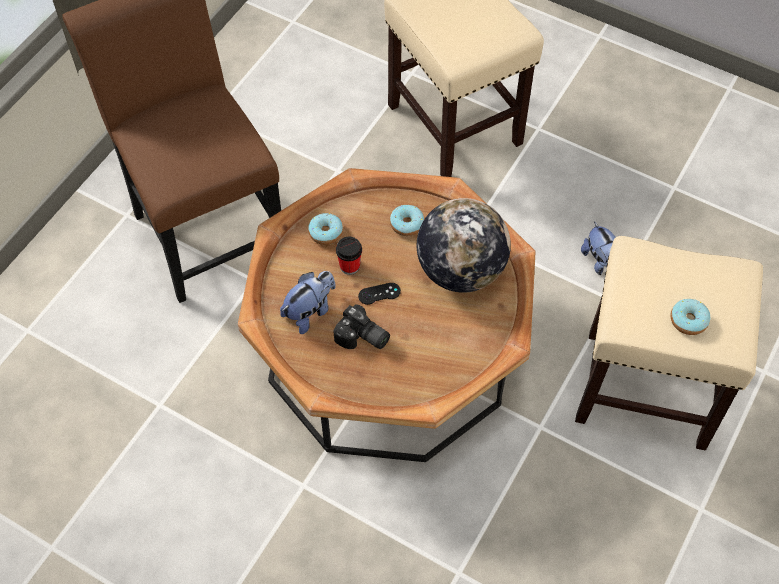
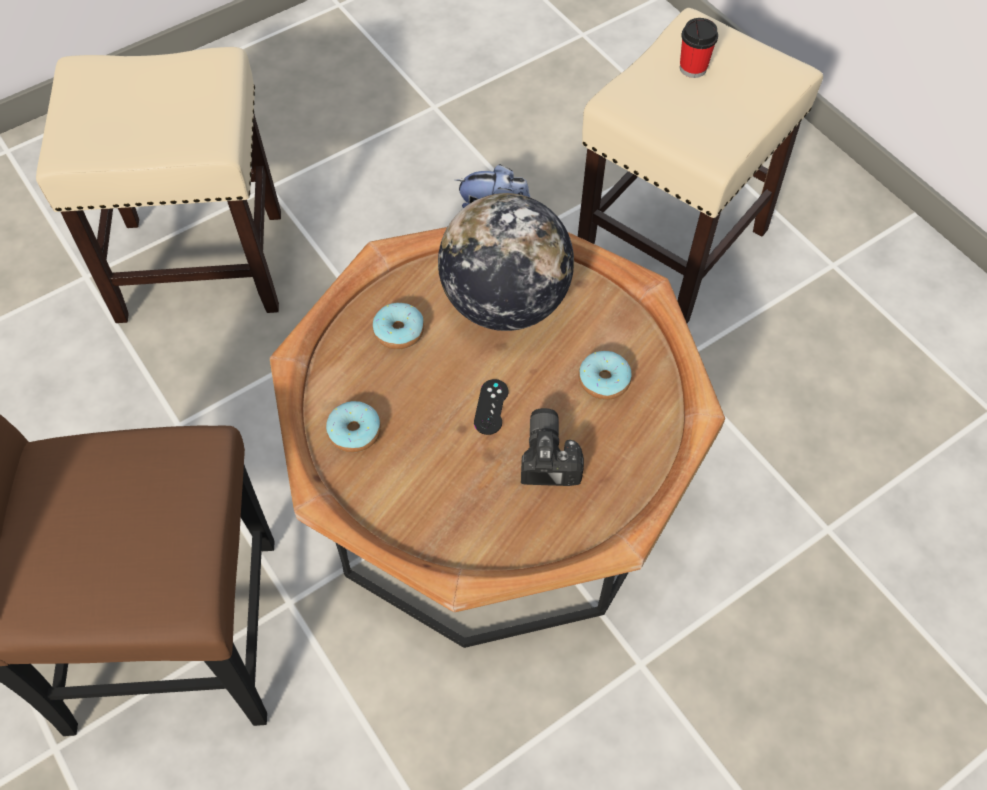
camera: 65 degrees left, 0 degrees up
(310, 311) = (475, 502): plush toy -> none
(349, 266) = (427, 424): cup -> cup (693, 68)
(362, 338) = (551, 455): camera -> camera turned 60 degrees counterclockwise
(688, 320) = (736, 94): donut -> donut (604, 380)

